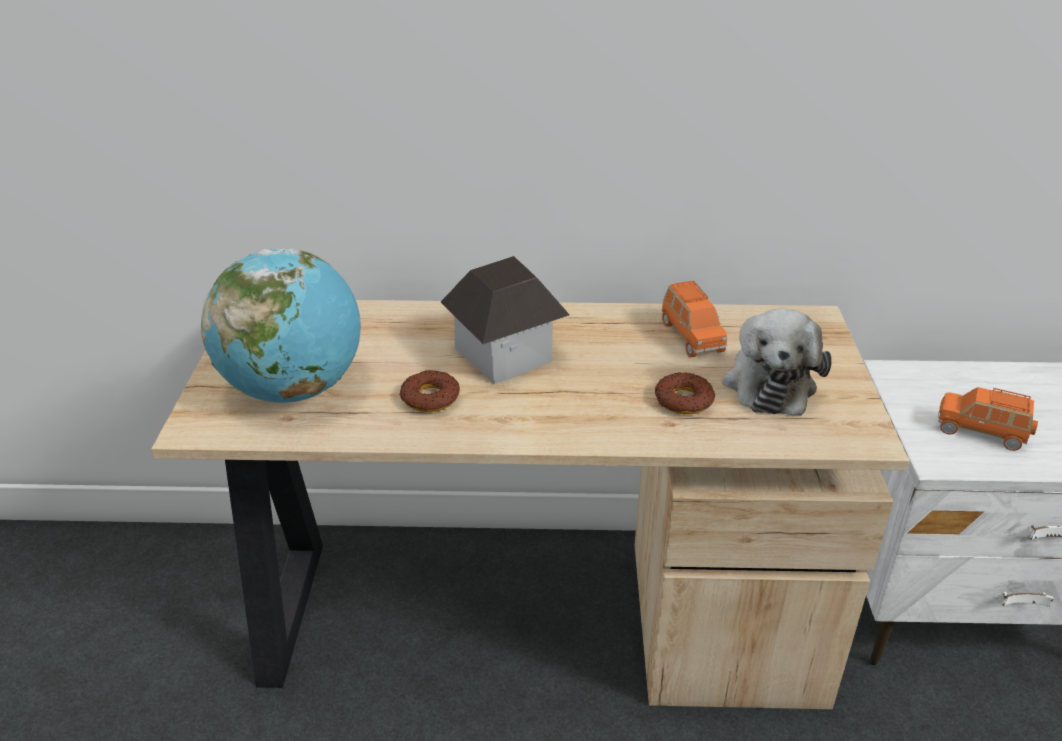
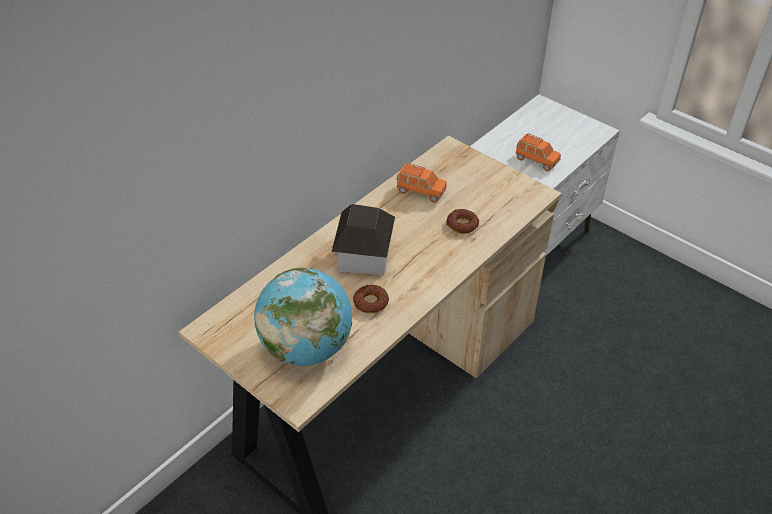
camera: 50 degrees left, 10 degrees up
(769, 382) = (478, 193): plush toy -> none
(981, 432) = (536, 160): orange toy car -> orange toy car turned 120 degrees counterclockwise

